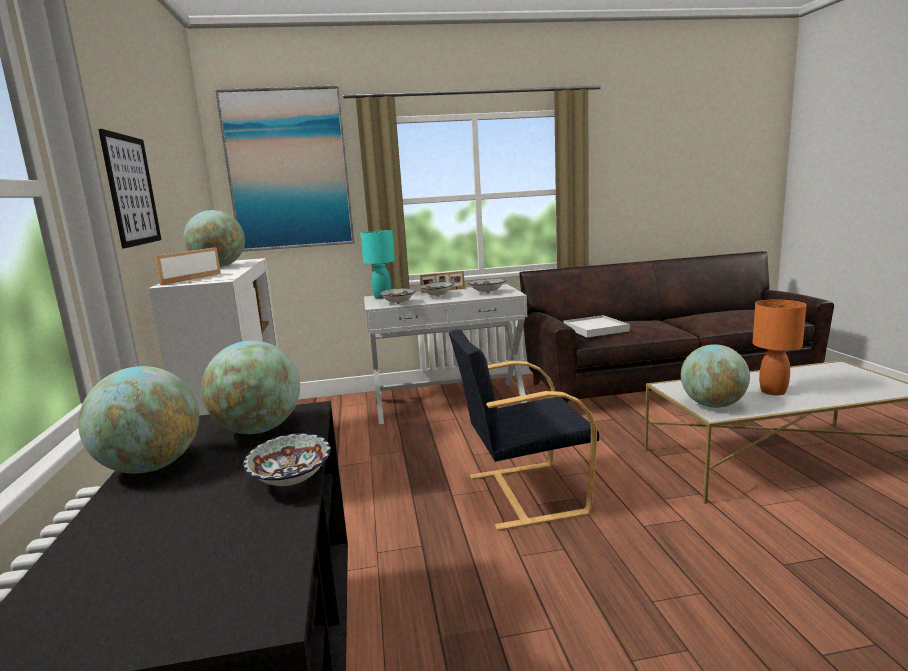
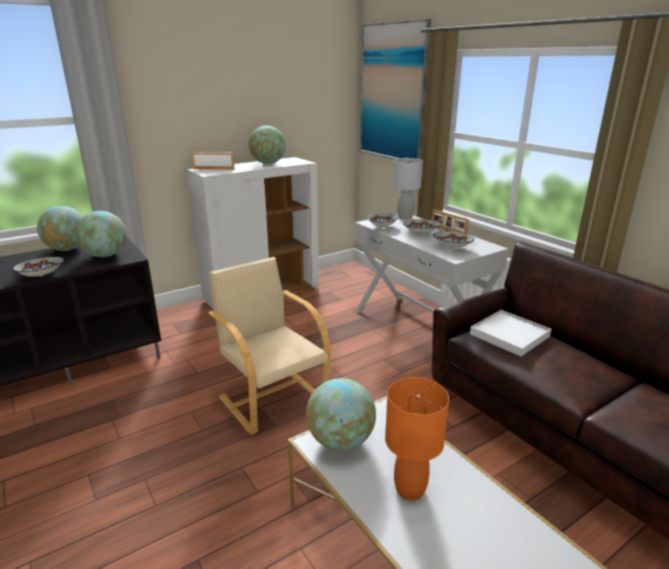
camera: 65 degrees right, 10 degrees up
(131, 190) = (196, 113): picture -> none
(382, 297) = (405, 217): turquoise table lamp -> grey table lamp
(523, 494) = (272, 398): black armchair -> beige armchair

